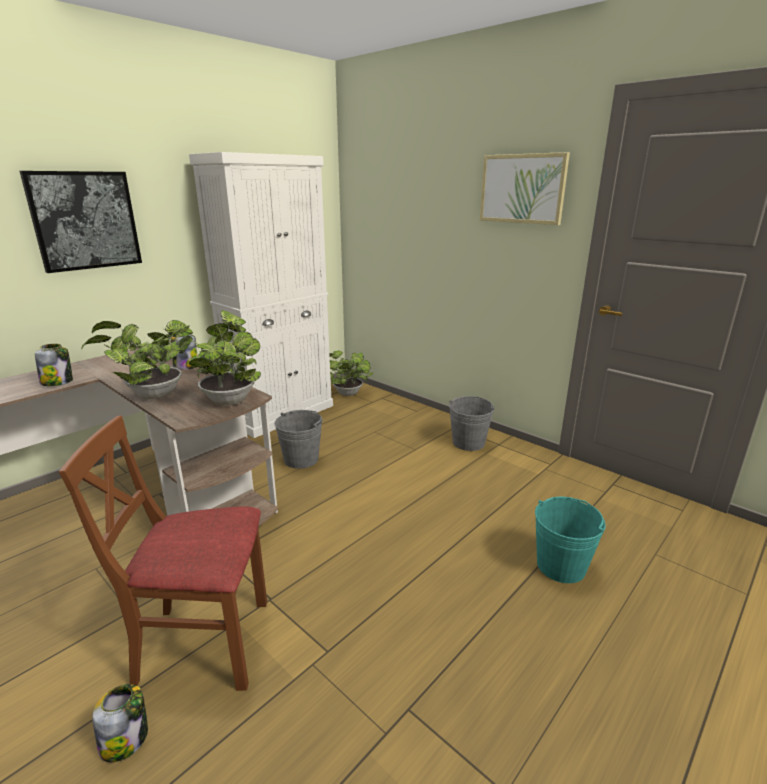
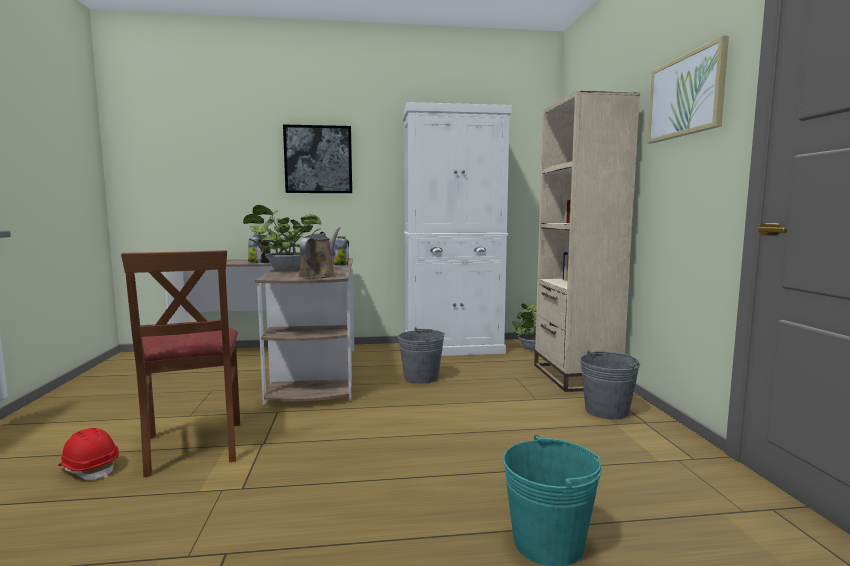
camera: 40 degrees right, 15 degrees down
(125, 739) = (89, 469): jar -> red hard hat
(204, 643) = (193, 447): brown chair -> brown chair turned 150 degrees counterclockwise
(230, 399) = (319, 276): potted plant -> brown watering can
(412, 415) = (575, 376): none -> beige bookcase

